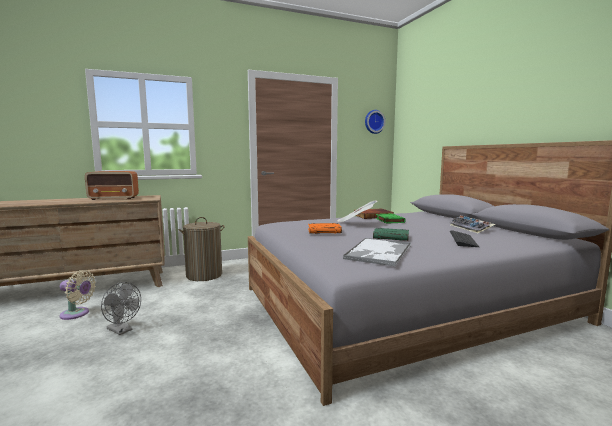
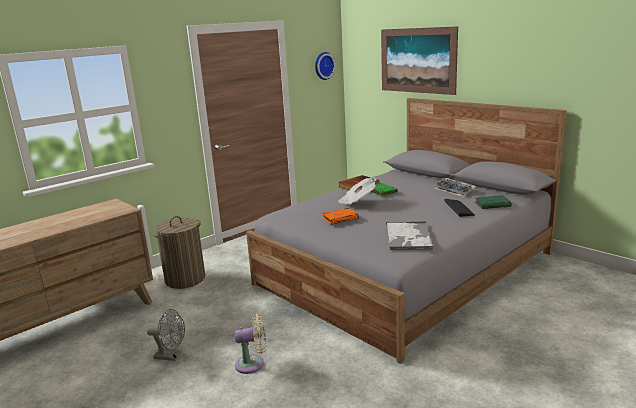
camera: 20 degrees left, 10 degrees up
(77, 314) = (97, 354): beige fan -> beige fan (253, 364)
(114, 198) = (77, 216): radio -> none
(391, 237) = (402, 215): green book -> green book (492, 204)
(455, 109) = (417, 60): none -> picture

